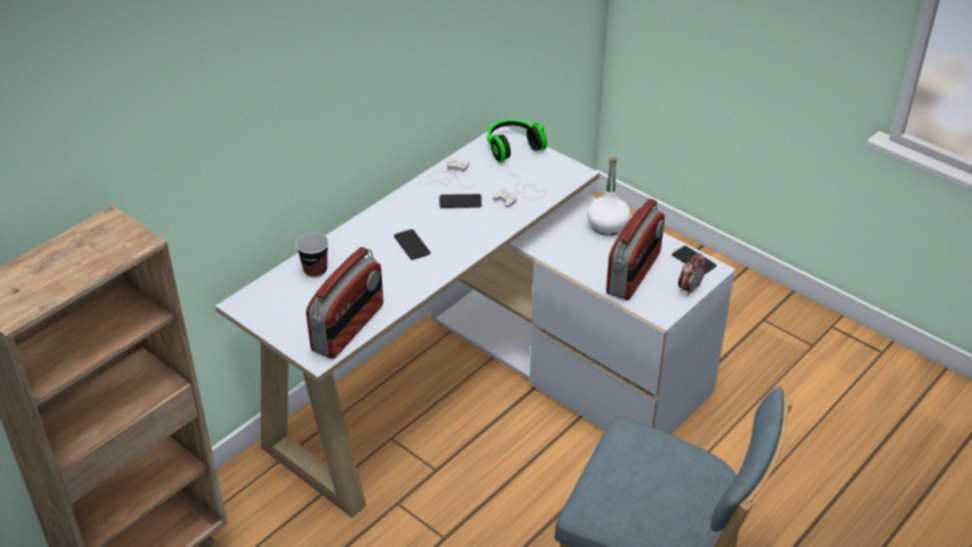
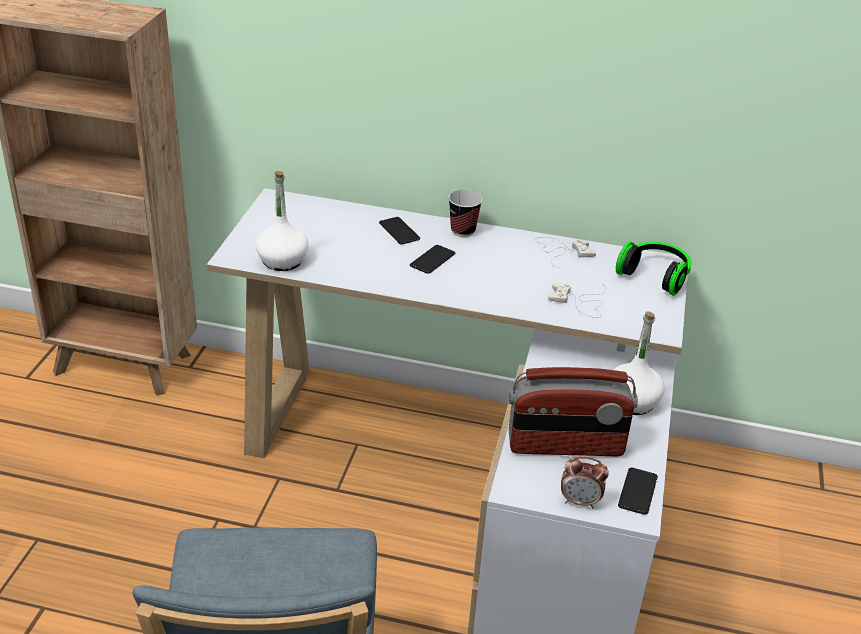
camera: 60 degrees right, 5 degrees down
(315, 270) = (349, 220): cup -> cup (463, 230)
(349, 328) = (282, 260): radio -> white bottle
(460, 202) = (528, 269): phone -> phone (399, 231)

